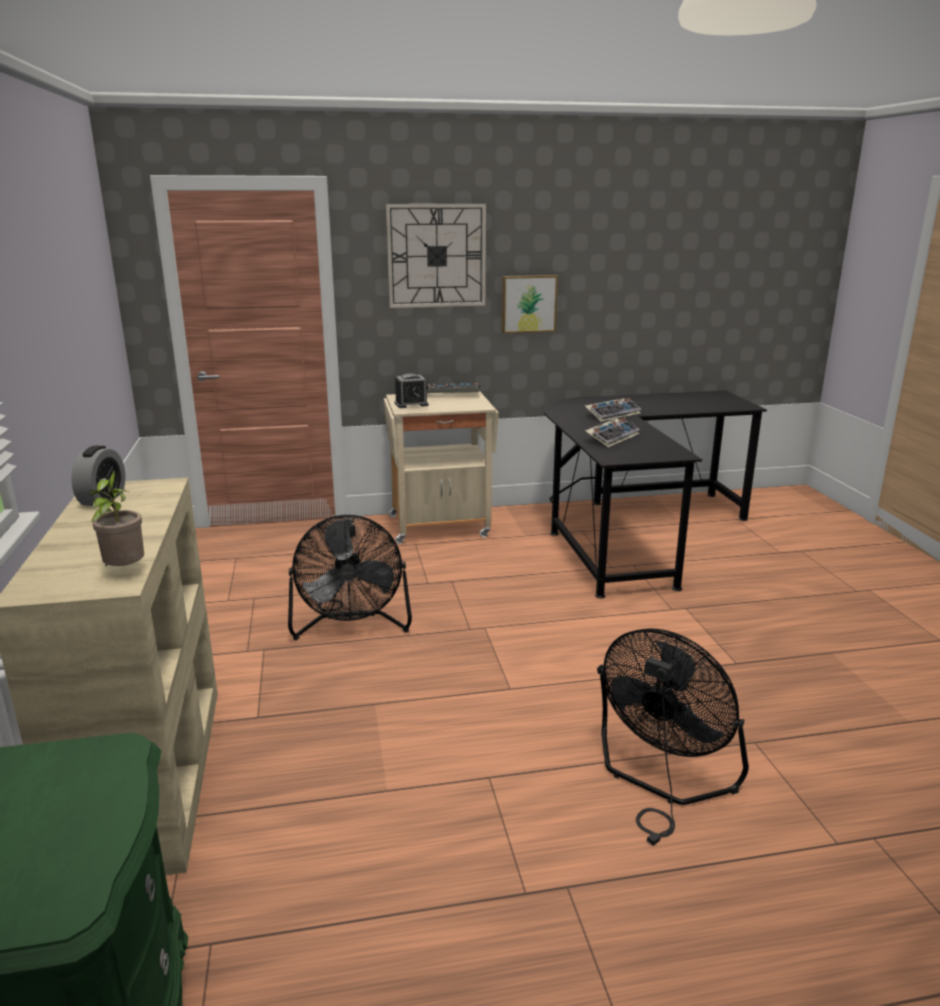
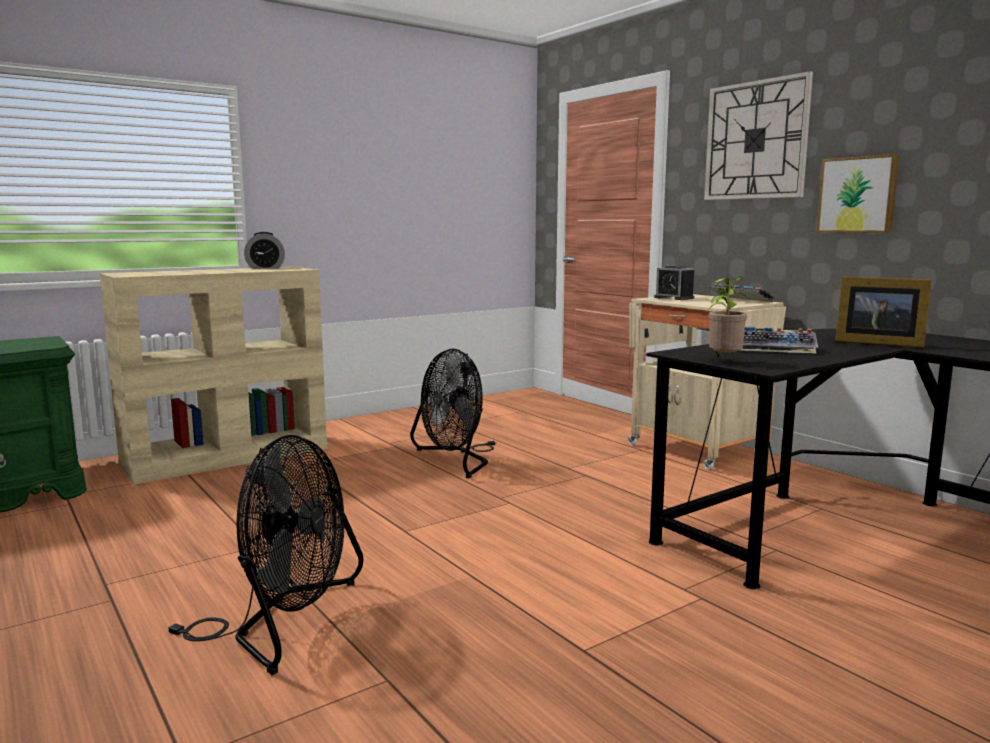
camera: 65 degrees right, 10 degrees down
(124, 572) = (147, 275): potted plant -> potted plant (724, 361)
(612, 414) = (876, 343): keyboard -> picture frame

